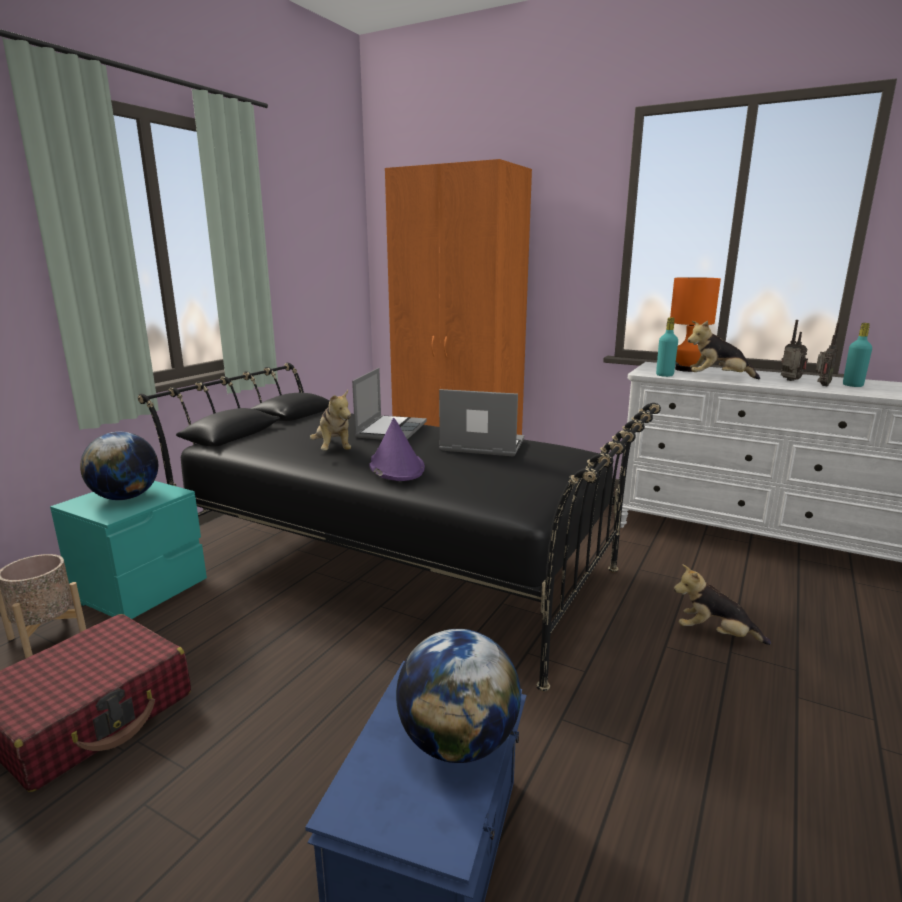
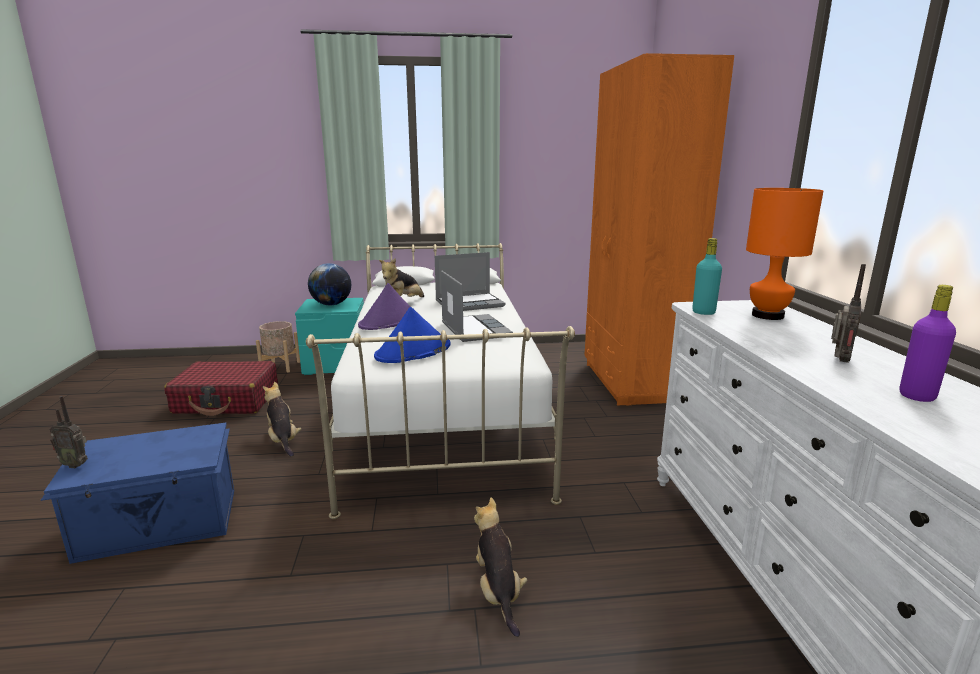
camera: 55 degrees right, 0 degrees up
(395, 567) = (441, 414): black bed -> white bed
(458, 742) = (150, 458): globe -> none
(515, 477) = (413, 351): none -> blue hat
(718, 378) = (746, 331): plush toy -> plush toy (283, 440)
(821, 385) = (855, 378): radio -> radio (76, 464)
(852, 385) = (917, 396): turquoise bottle -> purple bottle

